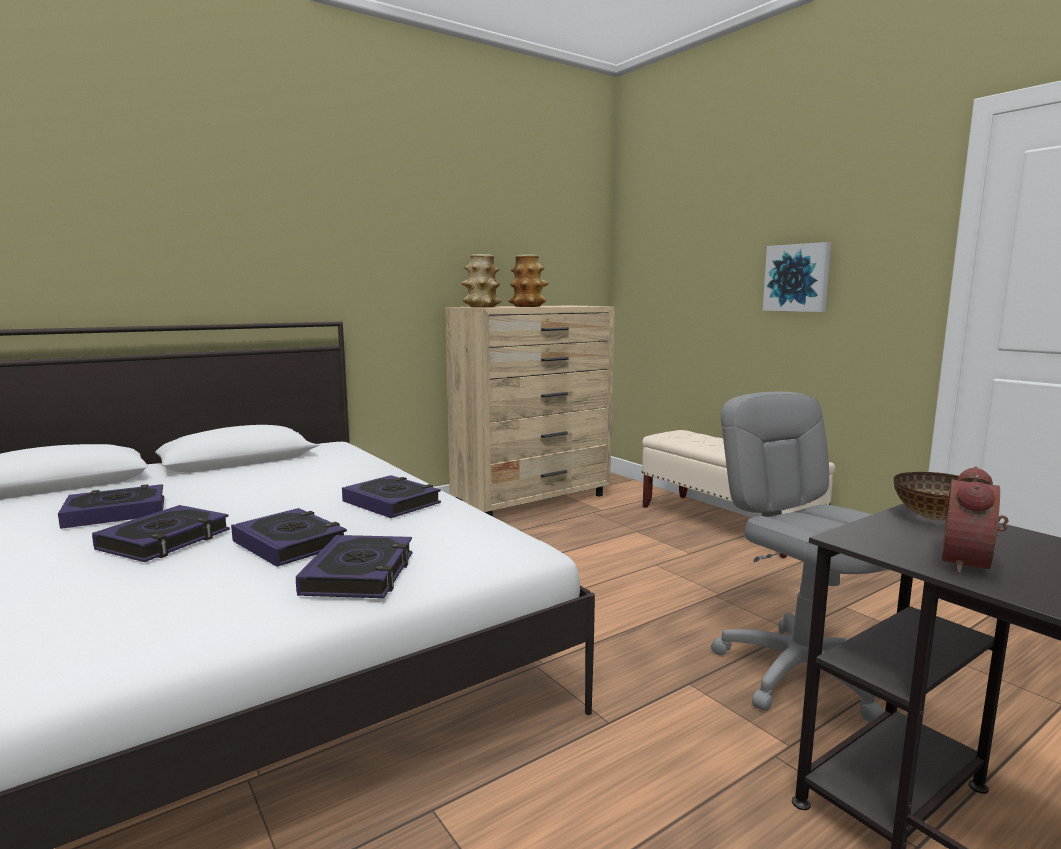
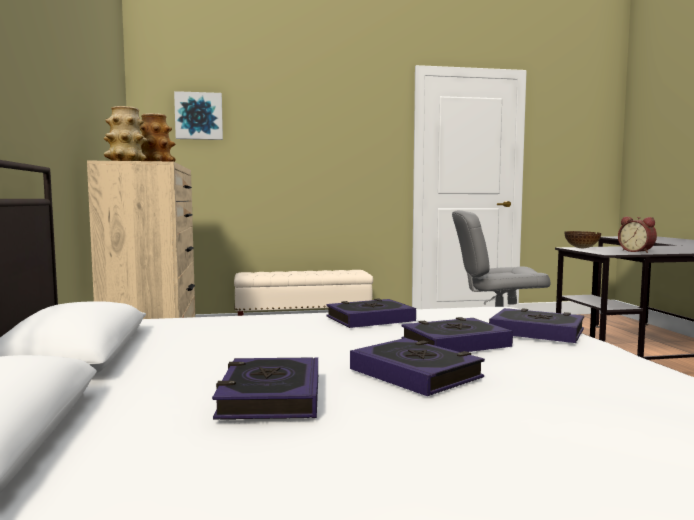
camera: 65 degrees left, 5 degrees down
(797, 278) = (323, 153): picture -> picture (199, 116)

